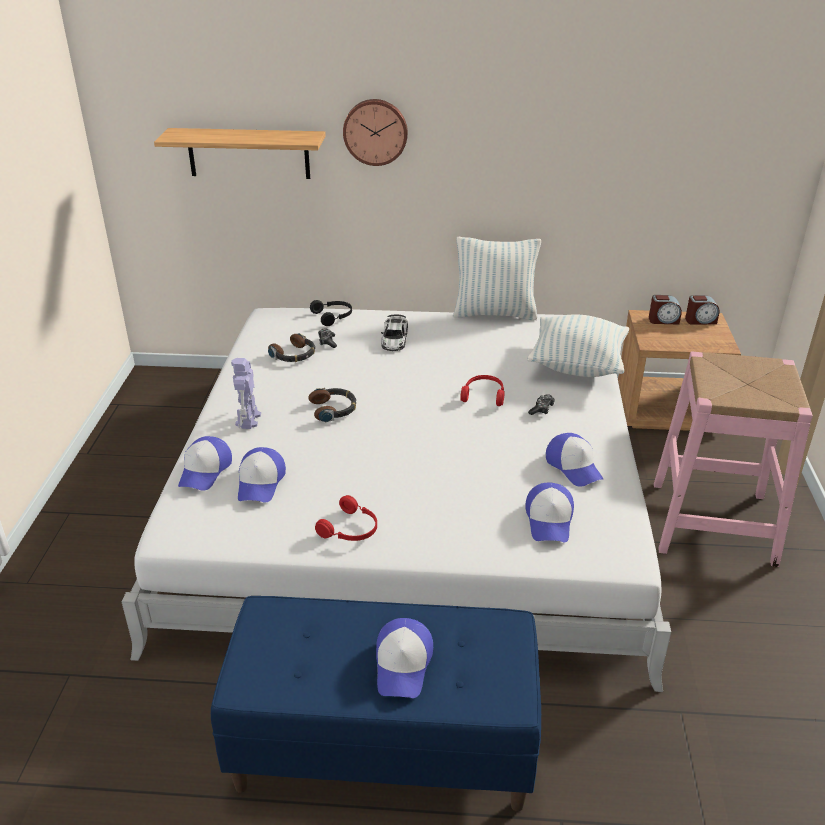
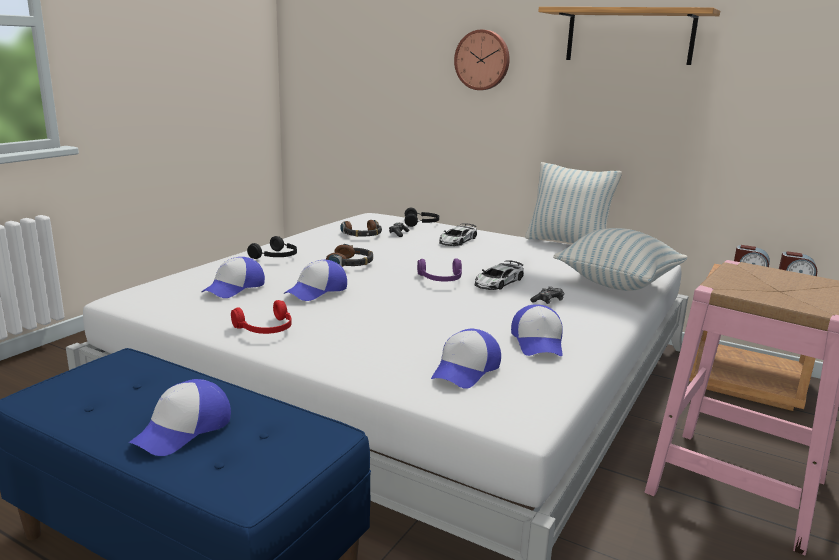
camera: 25 degrees right, 15 degrees down
(205, 471) = (204, 274): cap -> cap (317, 291)
(248, 153) = (383, 77): shelf -> shelf (629, 36)
(248, 420) = (276, 257): toy robot -> black headphones
(435, 408) = (441, 279): none -> purple headphones
(484, 395) = (498, 282): red headphones -> toy car

